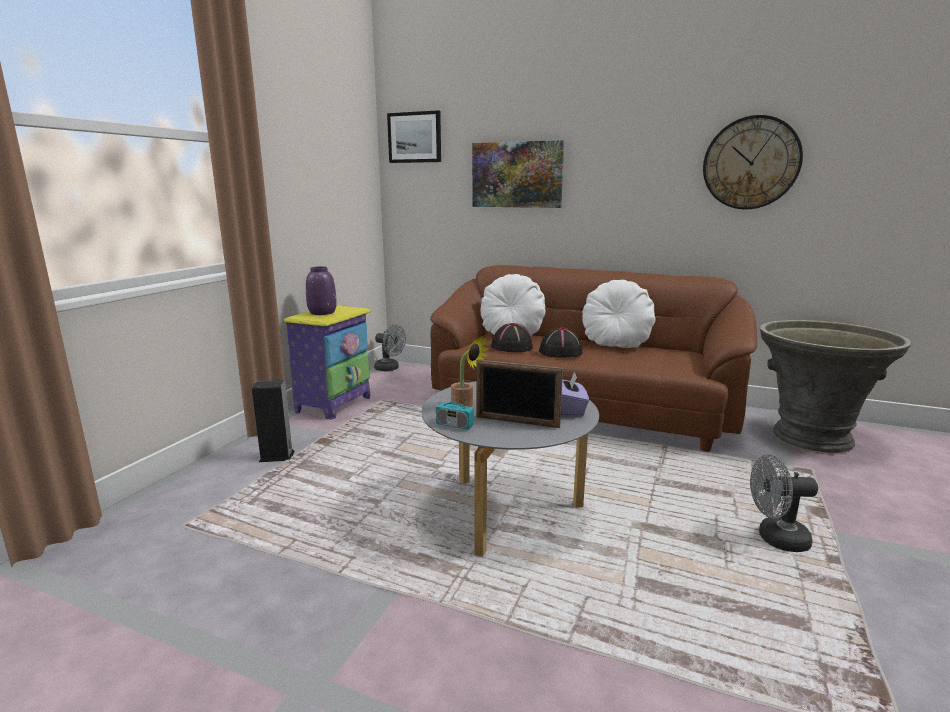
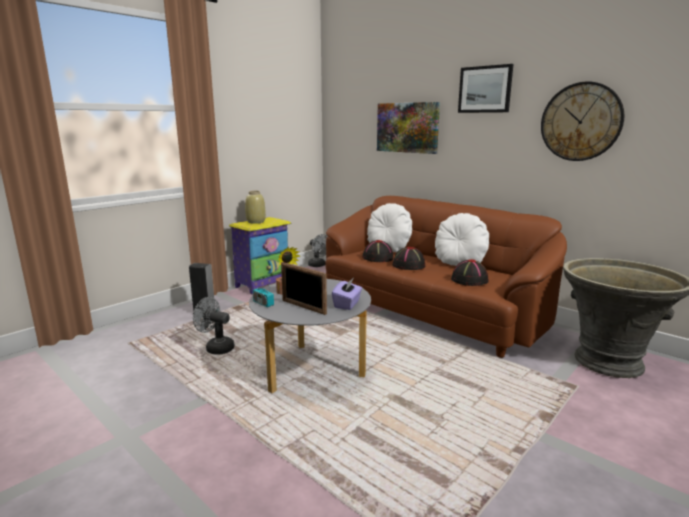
camera: 20 degrees right, 0 degrees up
(322, 312) = (255, 222): purple vase -> beige vase
(415, 137) = (343, 99): picture -> picture (485, 89)
(650, 362) = (469, 280): none -> black hat
(775, 539) = (488, 427): grey fan -> grey fan (216, 347)

